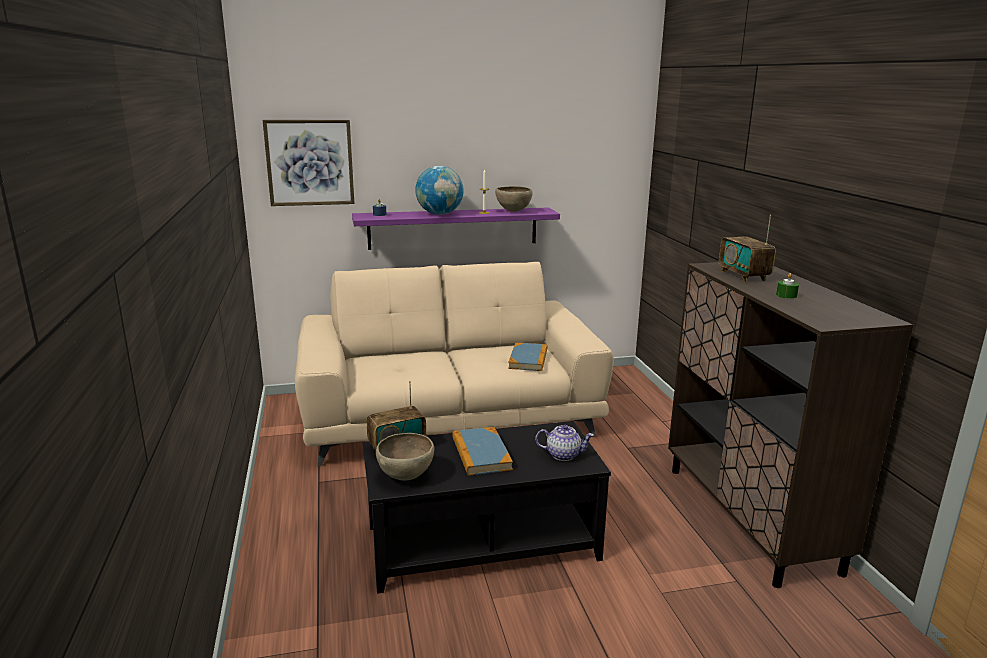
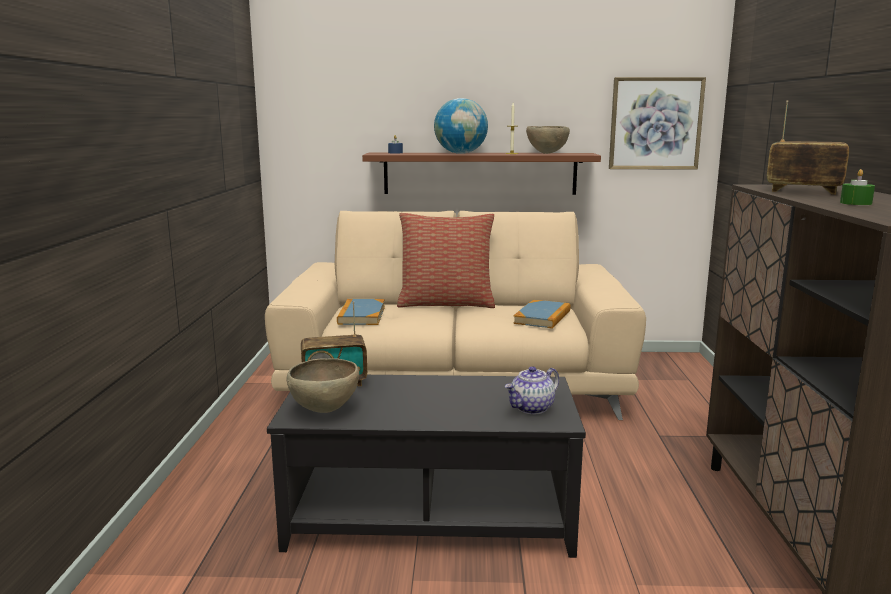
camera: 15 degrees right, 5 degrees down
(310, 162) = (326, 96): picture -> picture (655, 124)
(441, 350) = (446, 303): none -> pillow
(453, 228) = (480, 173): purple shelf -> brown shelf
(481, 454) = (428, 397): book -> book (361, 315)
(563, 455) = (532, 408): teapot -> teapot turned 120 degrees clockwise
(743, 276) = (803, 191): radio -> radio turned 120 degrees clockwise

